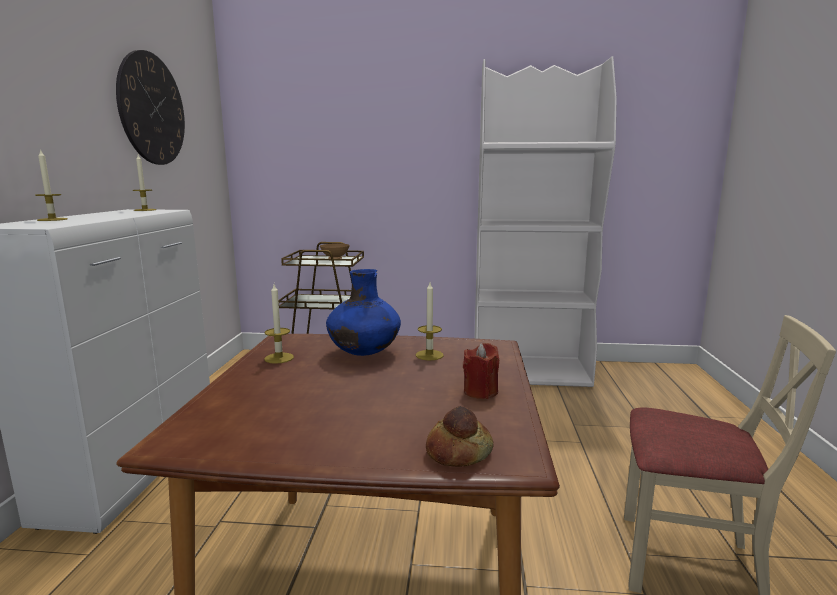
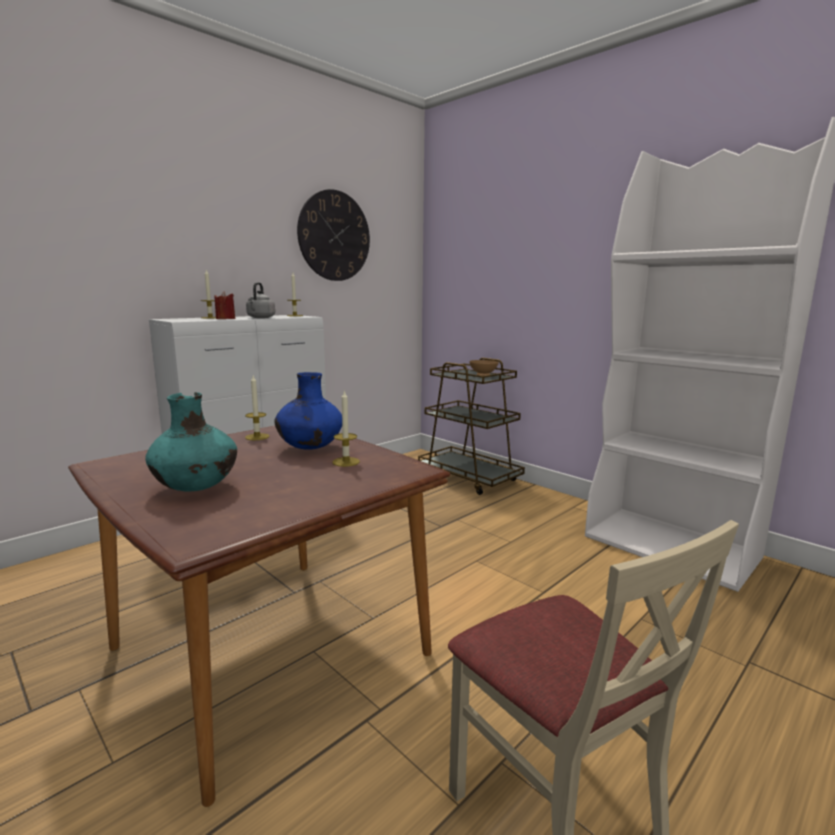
camera: 40 degrees right, 0 degrees up
(126, 215) = (260, 317): none -> grey kettle
(372, 420) = (196, 488): none -> turquoise vase
(458, 451) = (180, 524): bread -> none
(480, 392) = (302, 496): red candle -> red candle (225, 319)

